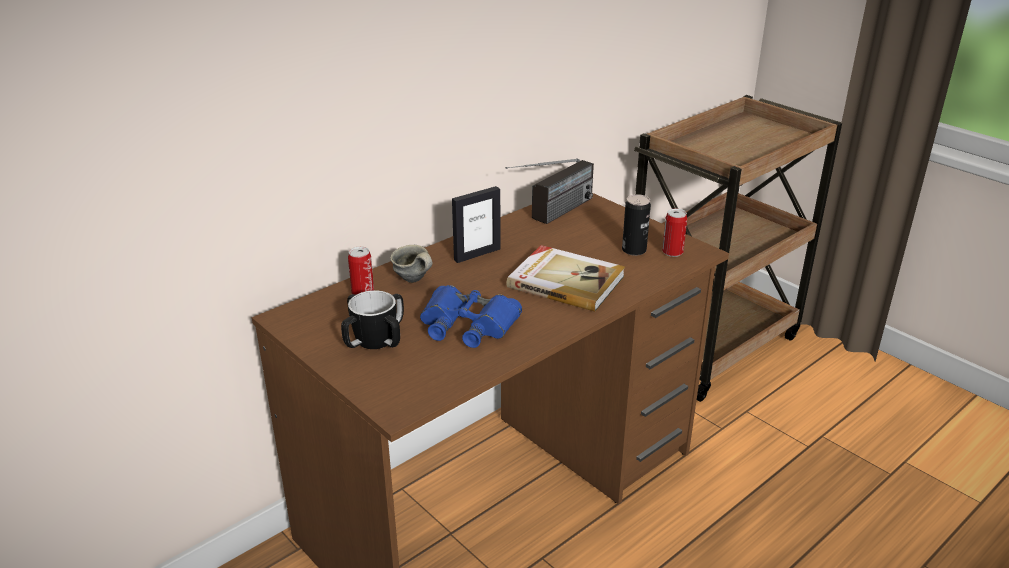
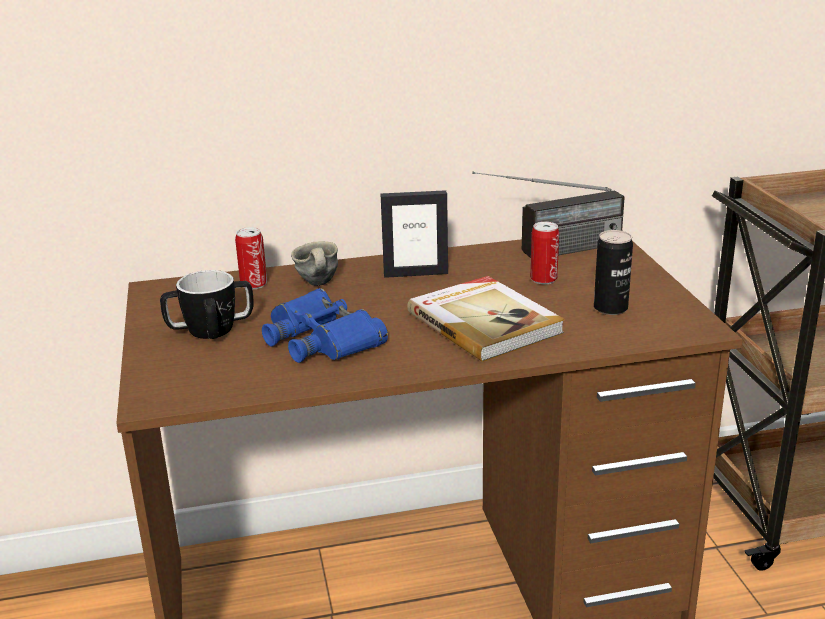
camera: 30 degrees right, 5 degrees down
(672, 252) = (660, 321): can -> can (543, 279)

